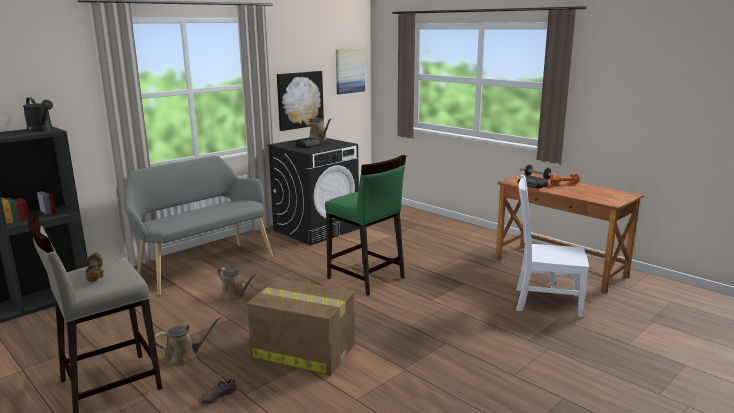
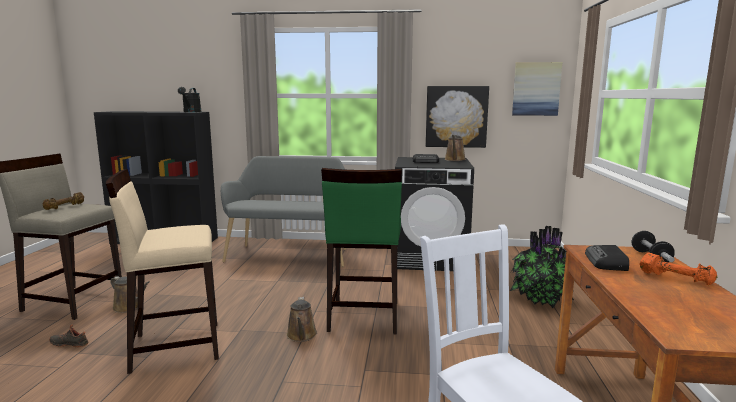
camera: 50 degrees right, 5 degrees down
(235, 295) = (253, 282): brown watering can -> brown watering can (301, 336)
(302, 351) = (175, 346): cardboard box -> beige stool
(426, 229) = (541, 299): none -> potted plant

